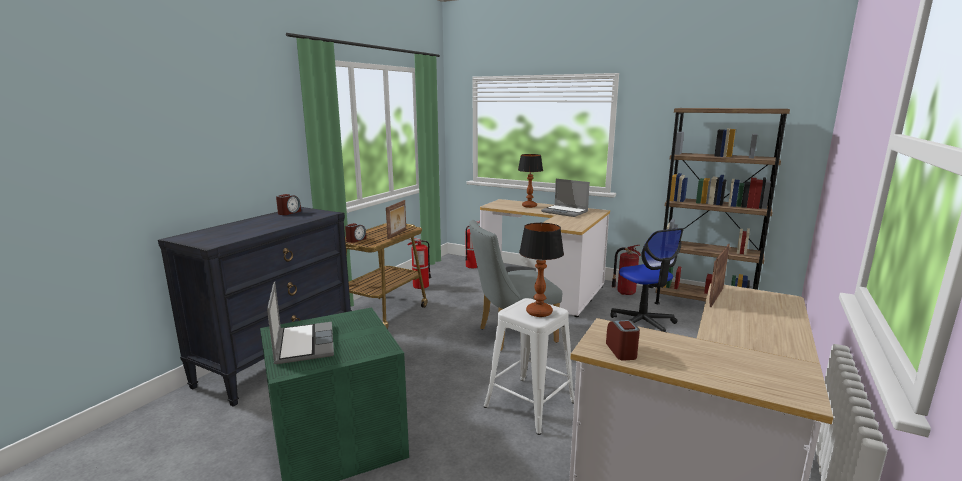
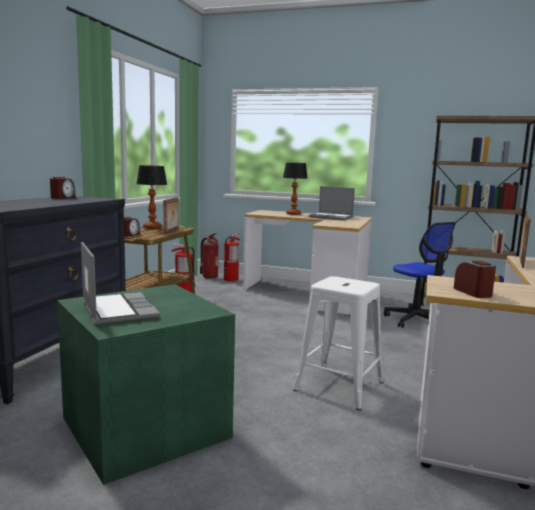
camera: 10 degrees left, 5 degrees down
(511, 335) = (295, 332): grey chair -> none
(538, 312) = (352, 284): table lamp -> table lamp (152, 227)
(625, 292) = (388, 297): fire extinguisher -> fire extinguisher (209, 277)

